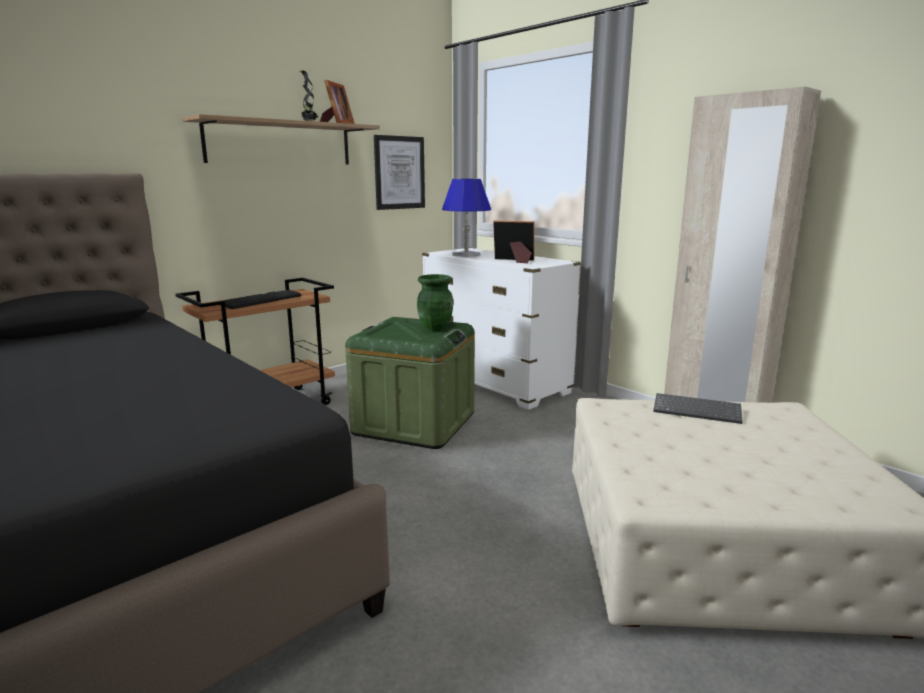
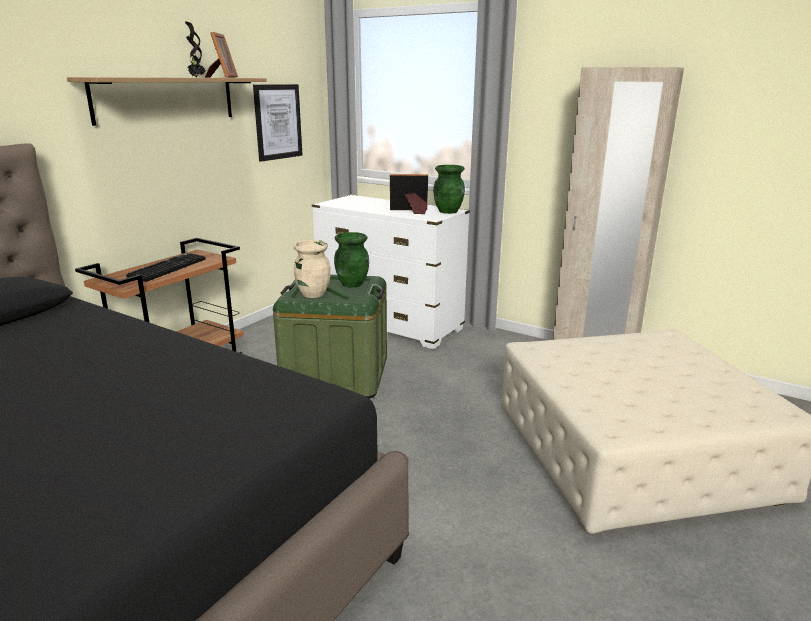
camera: 15 degrees left, 5 degrees up
(390, 334) = (313, 294): none -> beige vase
(466, 255) = (358, 206): blue table lamp -> none
(555, 262) = (448, 211): none -> green vase
(698, 410) = (607, 345): keyboard -> none

